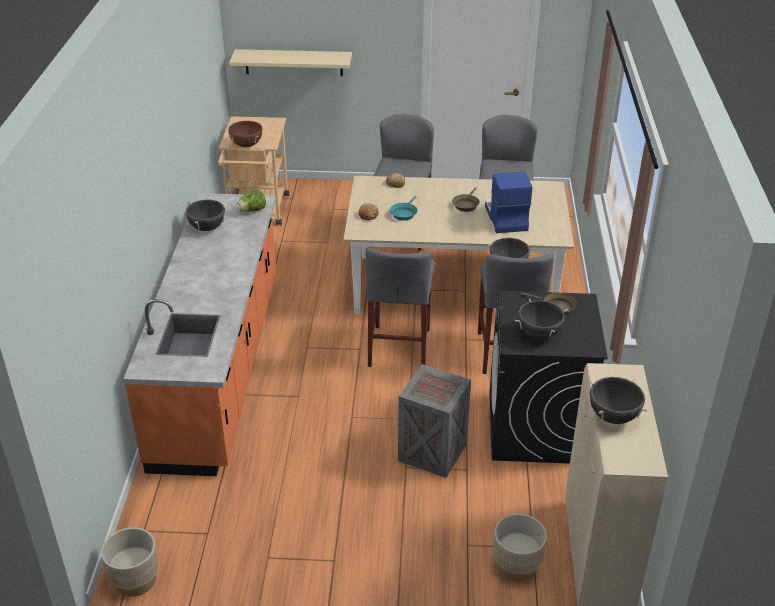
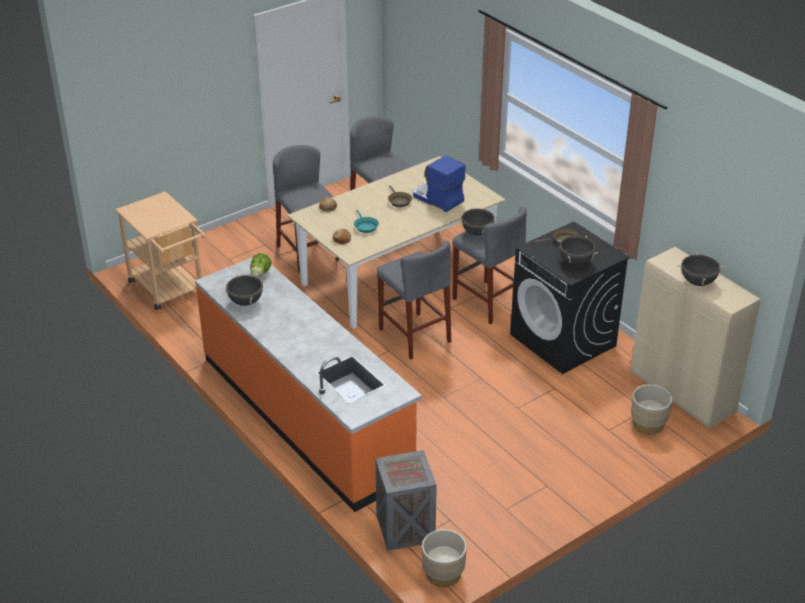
camera: 40 degrees left, 0 degrees up
(246, 145) = (169, 227): brown cooking pot -> none
(293, 62) = (151, 137): beige shelf -> none
(433, 453) = (523, 390): crate -> crate (406, 529)

